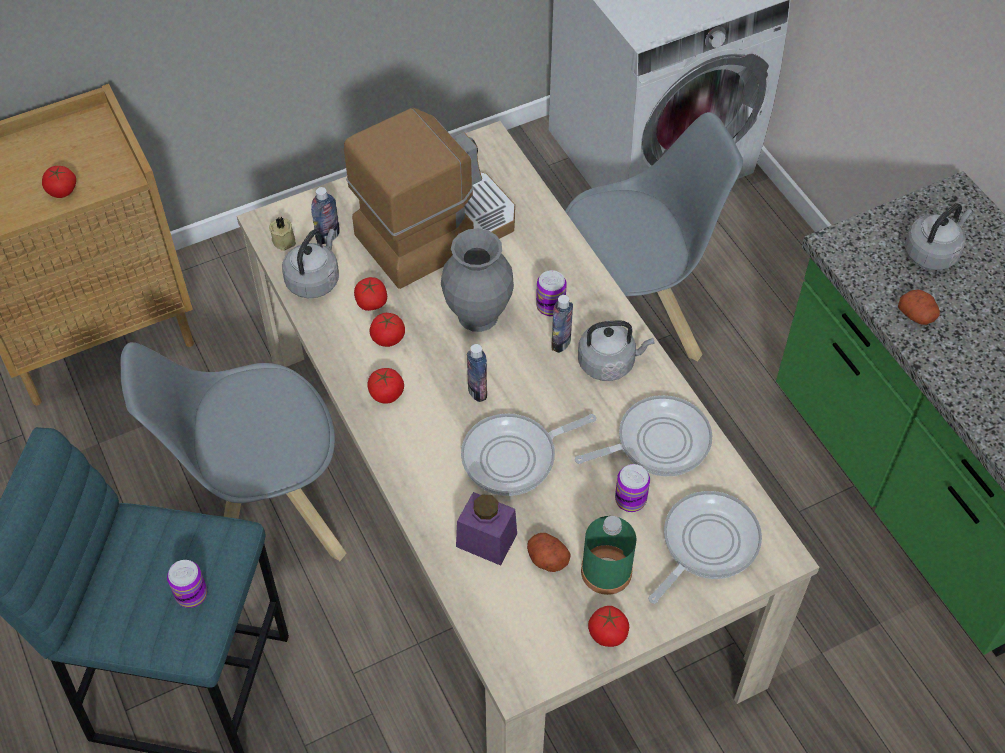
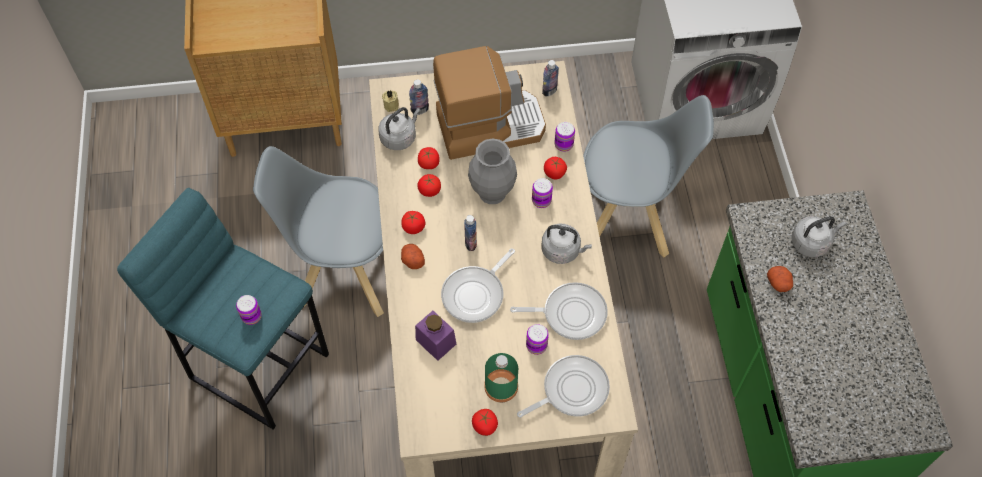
camera: 20 degrees right, 5 degrees up
(62, 191) = (267, 33): tomato -> tomato (554, 173)
(514, 457) = (476, 294): frying pan -> frying pan turned 45 degrees counterclockwise
(546, 558) = (467, 366): potato -> potato (412, 260)
(548, 226) = (563, 144): none -> can
(561, 342) = (537, 227): bottle -> bottle (549, 91)

